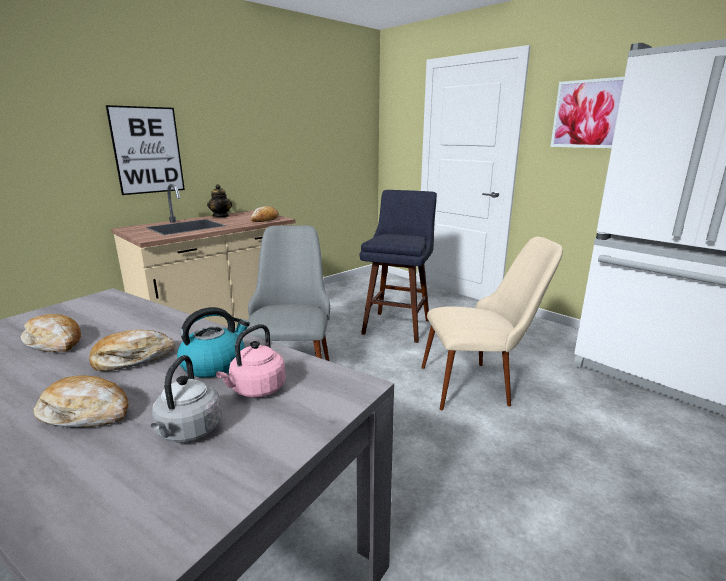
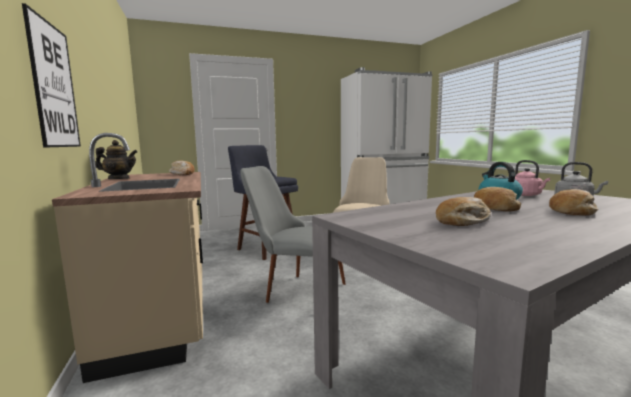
camera: 65 degrees left, 10 degrees down
(587, 114) = (312, 101): picture -> none

